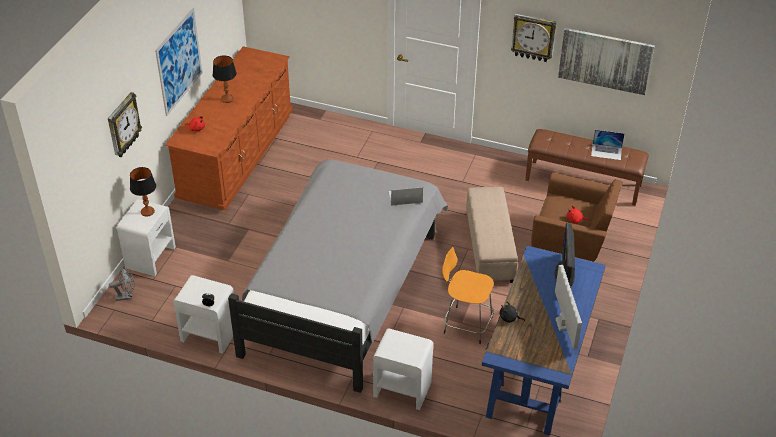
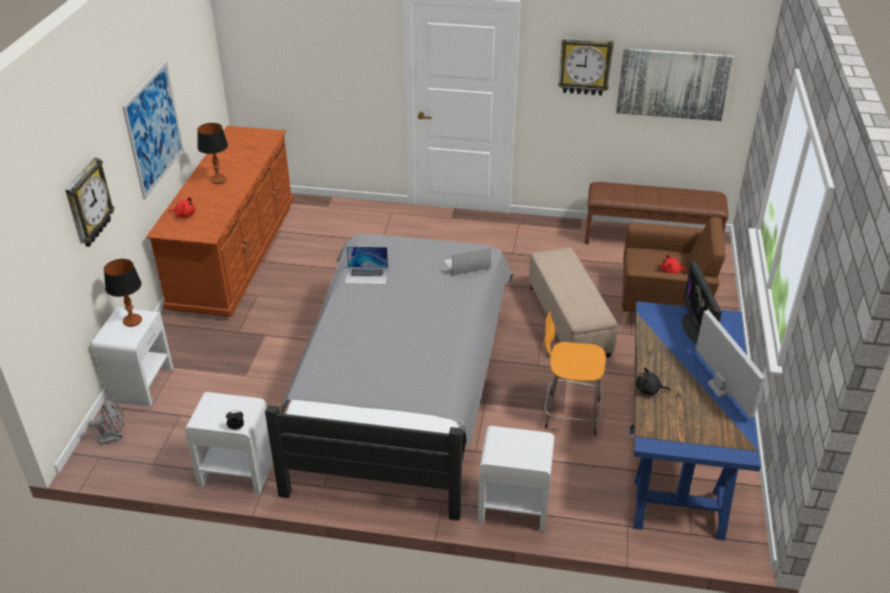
camera: 10 degrees left, 5 degrees down
(606, 152) = (679, 196): laptop -> laptop (367, 275)

